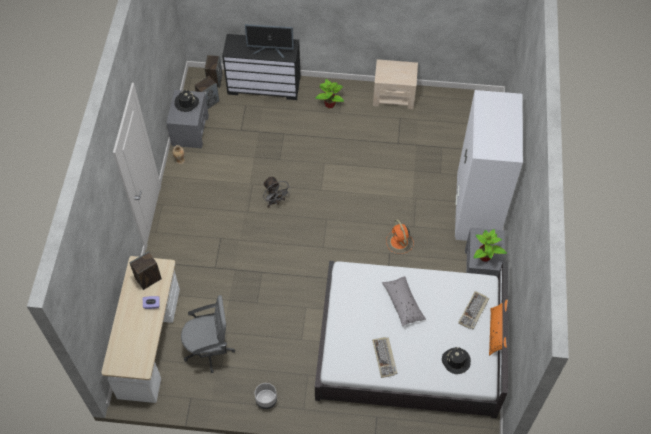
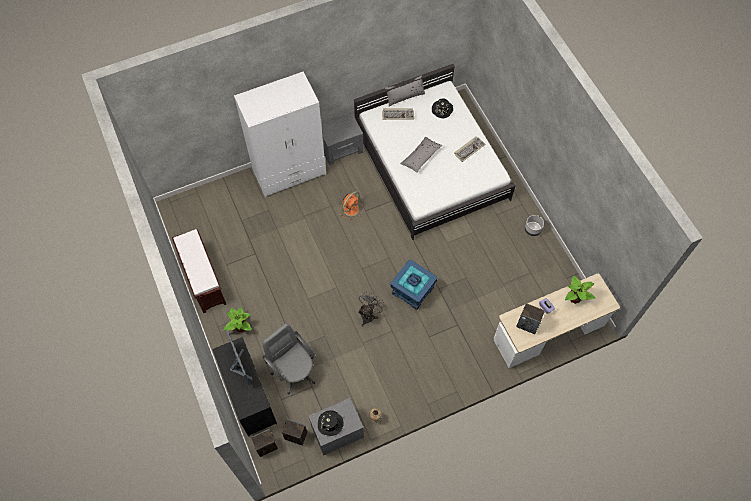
camera: 120 degrees left, 5 degrees up
(210, 349) = (523, 287): grey office chair -> grey office chair (294, 371)
(275, 249) = (413, 290): none -> blue storage box
(394, 96) = (203, 280): beige nightstand -> brown bench
(485, 257) = (347, 127): potted plant -> potted plant (574, 298)
(496, 332) = (405, 96): orange pillow -> grey pillow

